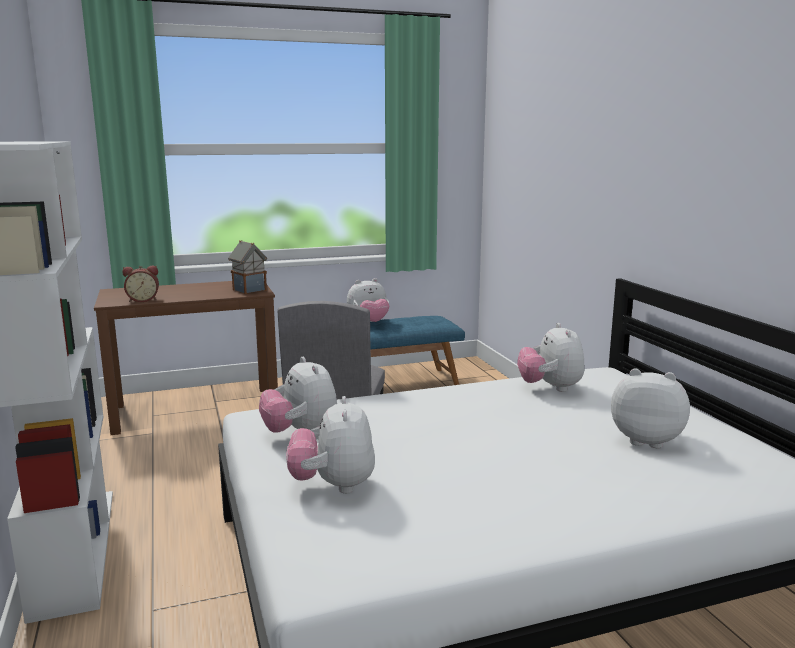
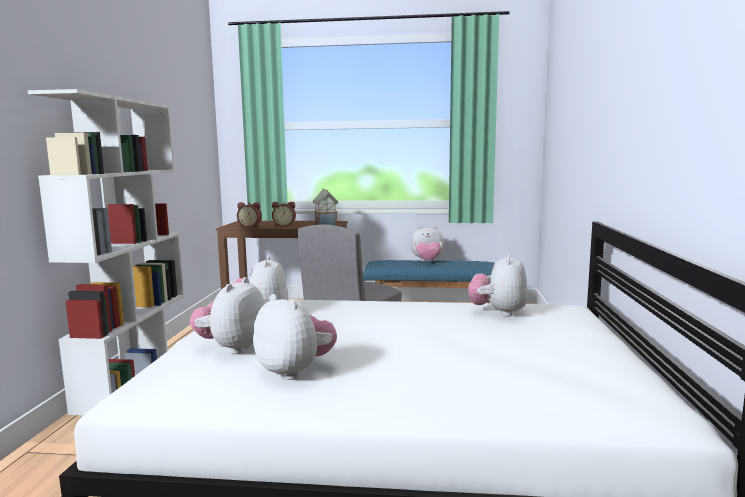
camera: 25 degrees right, 5 degrees down
(191, 294) = (284, 226): none -> alarm clock
(646, 440) = (532, 360): plush toy -> plush toy (295, 371)

